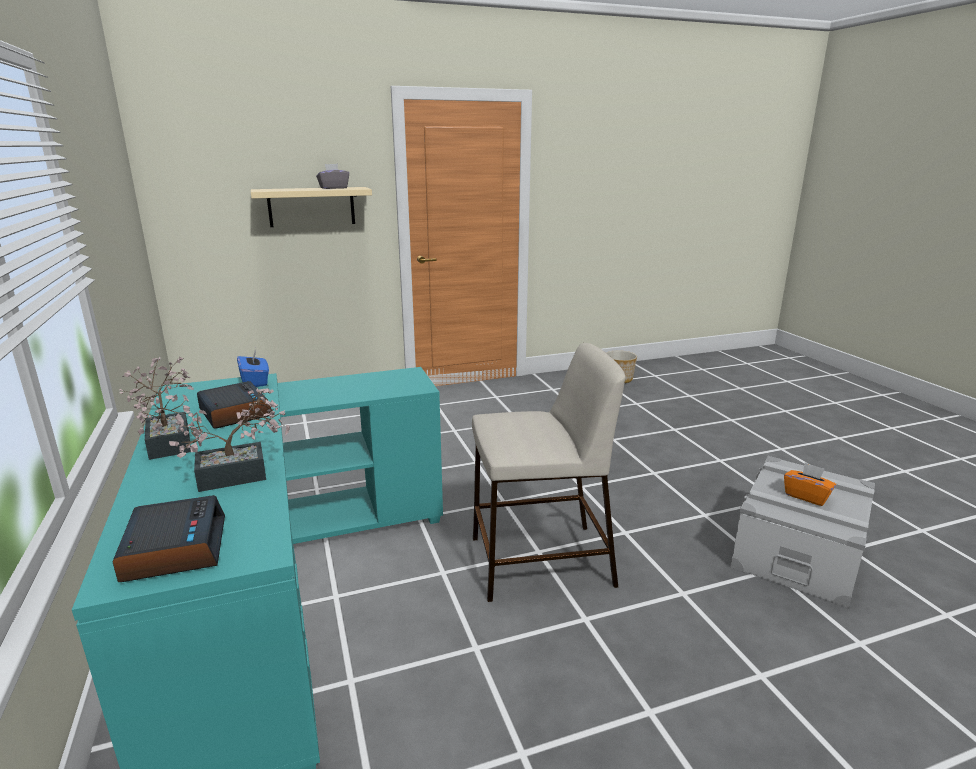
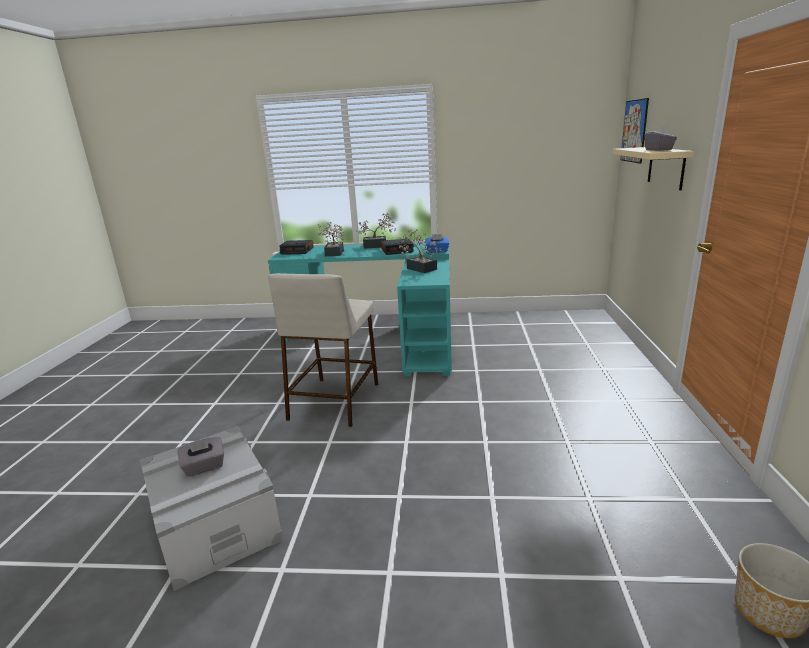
camera: 115 degrees right, 0 degrees up
(193, 172) = (634, 131): none -> picture
(336, 392) = (419, 268): none -> potted plant
(806, 496) = (204, 467): orange tissue box -> grey tissue box

